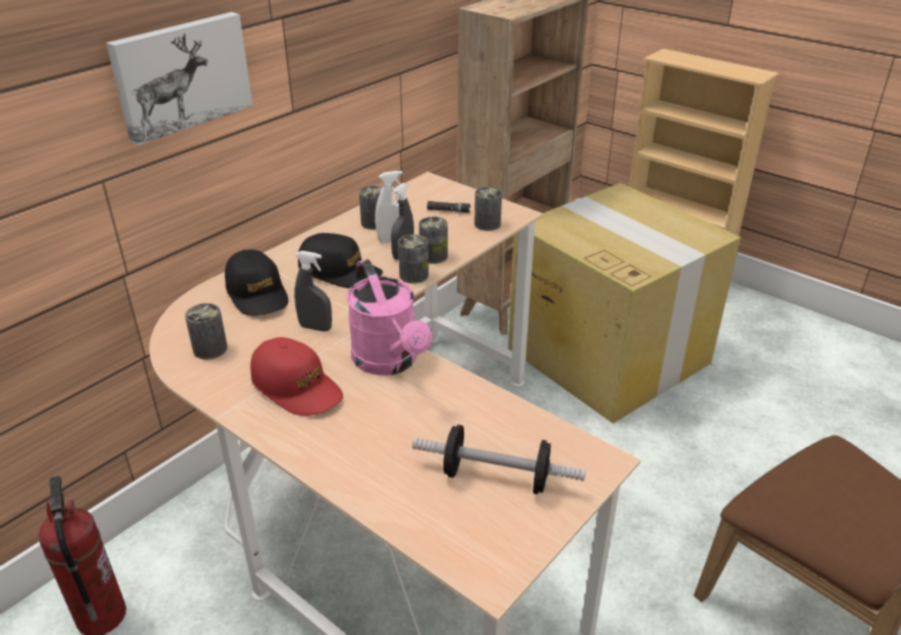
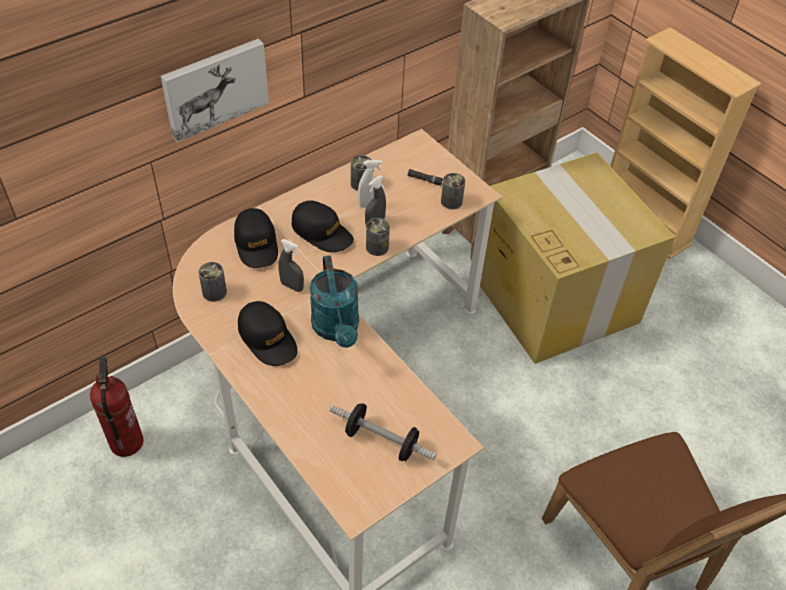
camera: 10 degrees right, 15 degrees up
(297, 387) = (268, 338): red cap -> black cap
(390, 362) = (337, 329): pink watering can -> turquoise watering can
(433, 256) = (398, 229): can -> none

